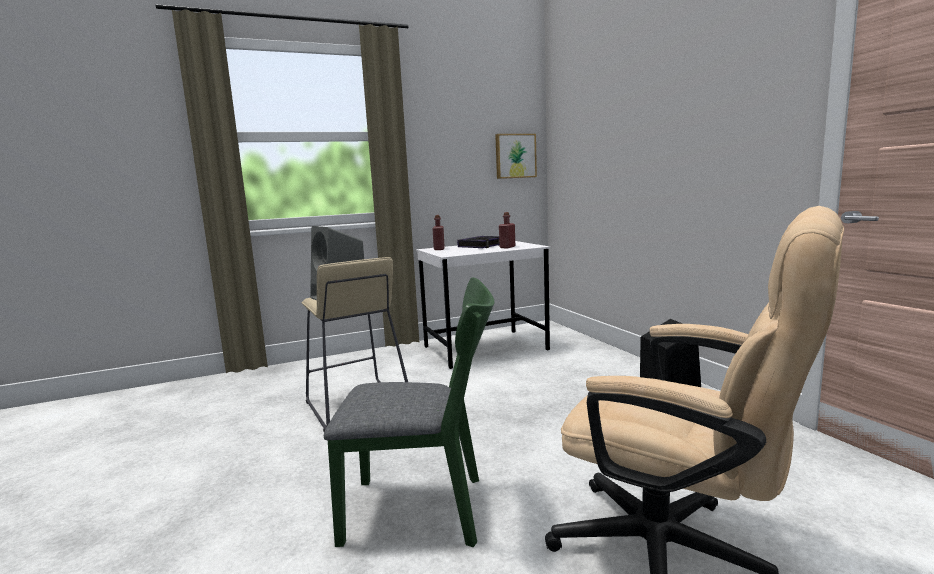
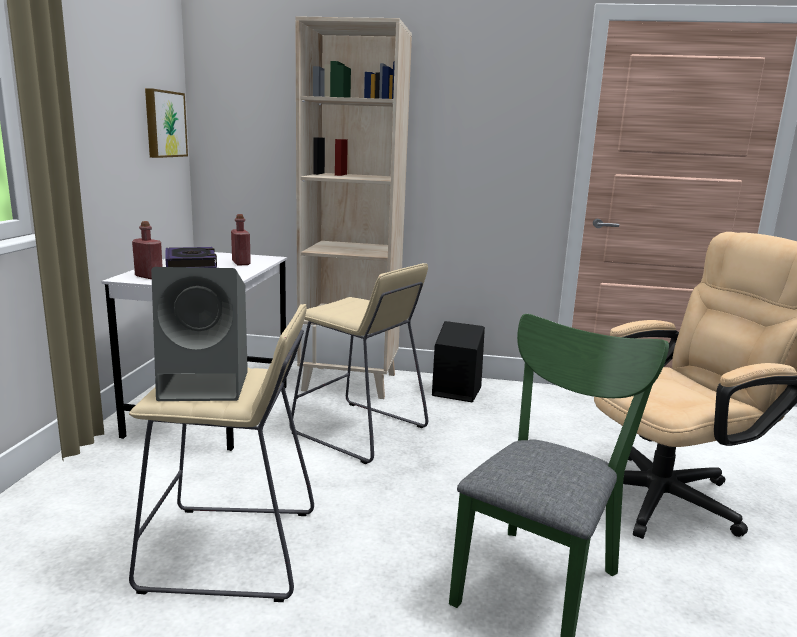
camera: 60 degrees left, 5 degrees up
(532, 386) = (359, 431): none -> beige stool
(599, 360) = (350, 382): none -> beige bookcase

